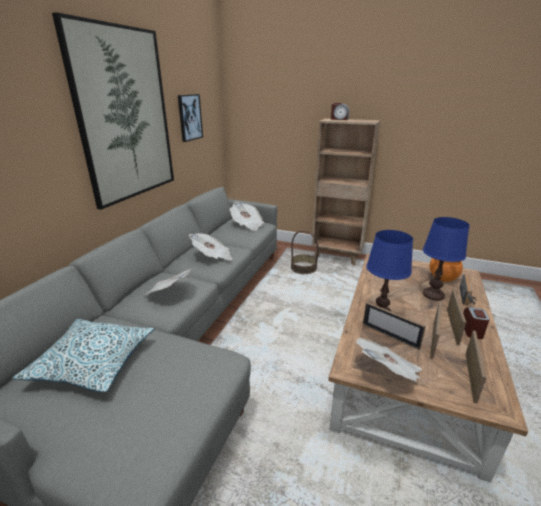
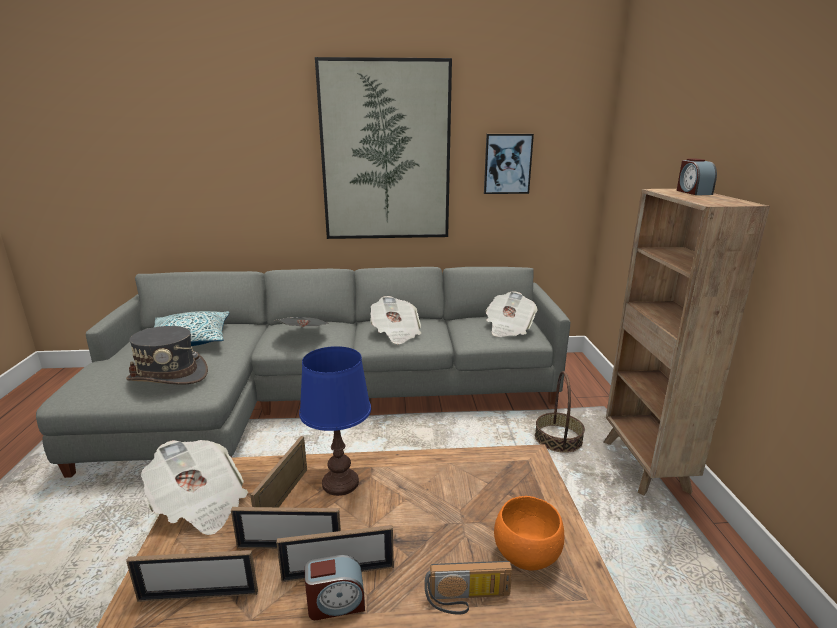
camera: 65 degrees right, 5 degrees down
(179, 380) = (168, 376): none -> grey hat
(433, 295) = (440, 543): blue table lamp -> none

